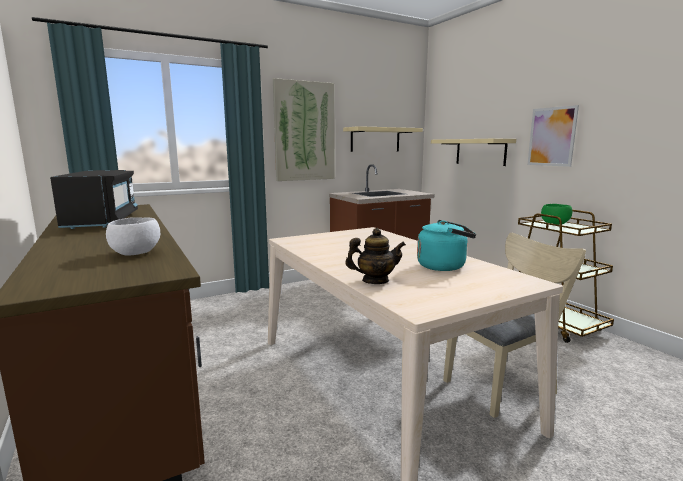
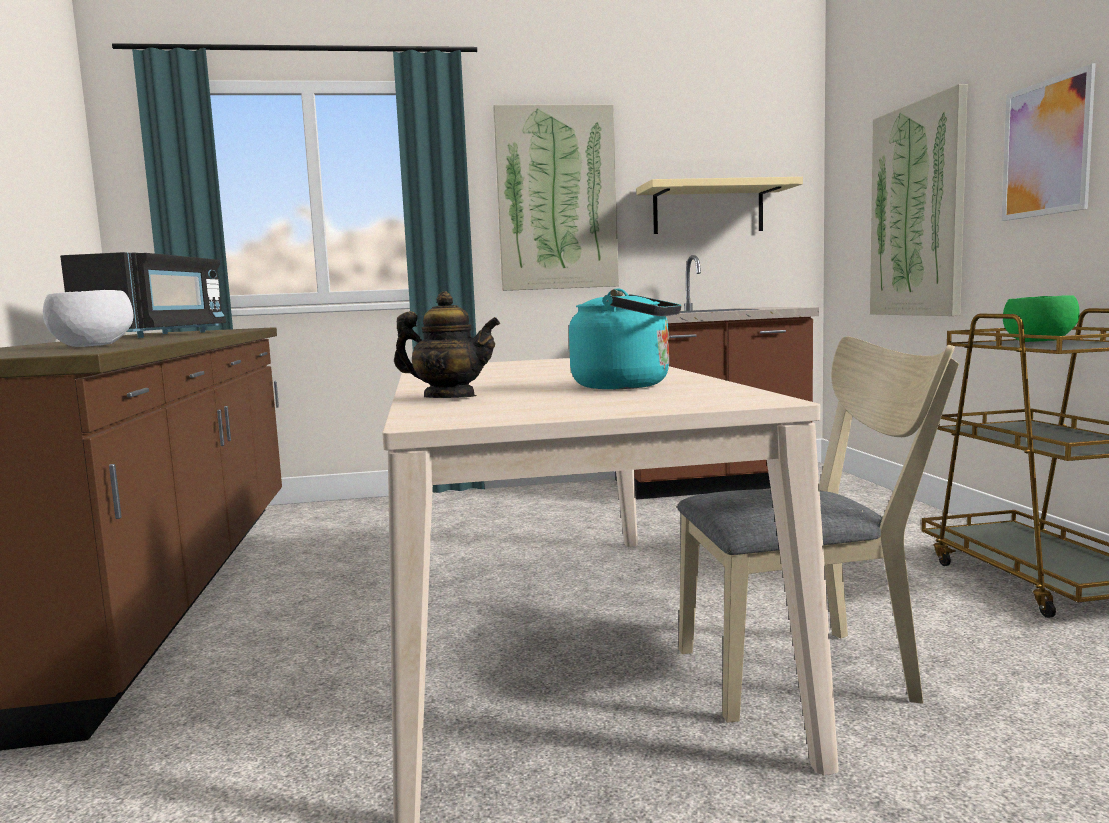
camera: 20 degrees right, 5 degrees down
(480, 152) = (917, 211): beige shelf -> picture

